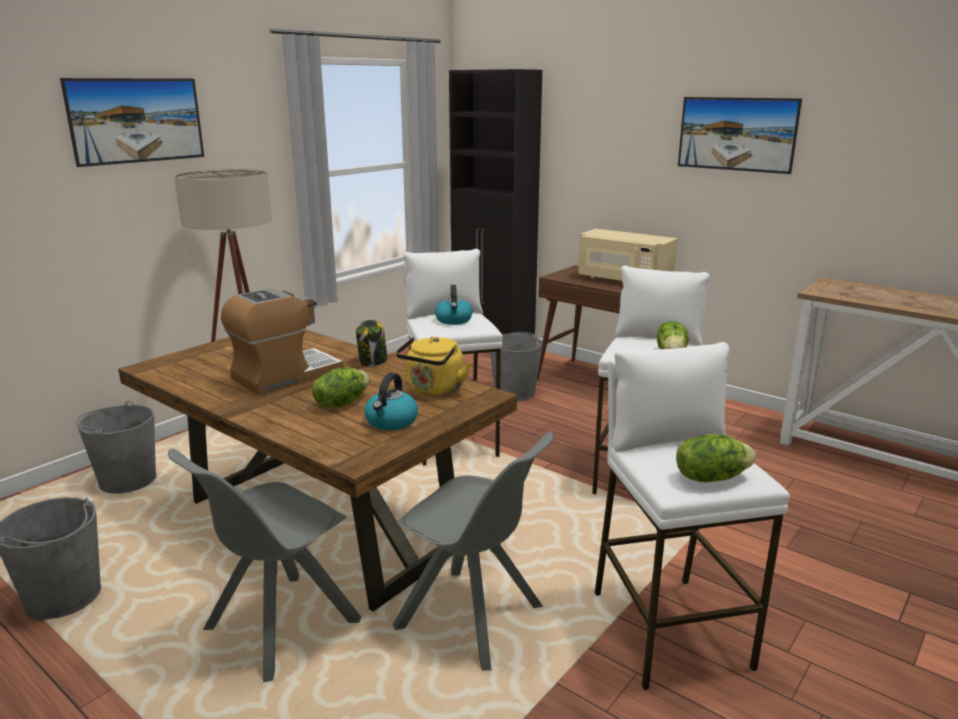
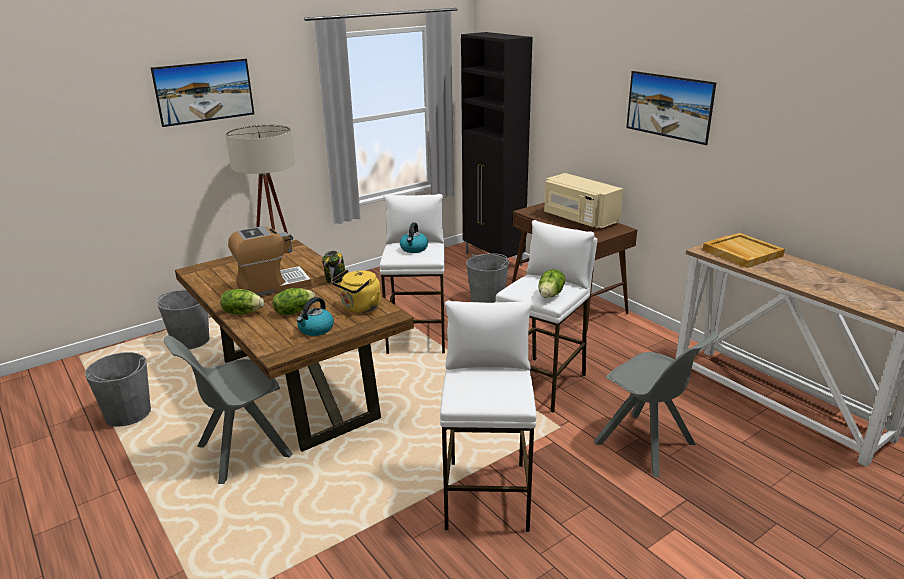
camera: 15 degrees right, 5 degrees up
(473, 619) = (361, 466): grey chair -> grey chair (647, 445)
(710, 477) = (486, 396): lettuce -> lettuce (242, 312)
(859, 291) = (741, 253): none -> beige tray

